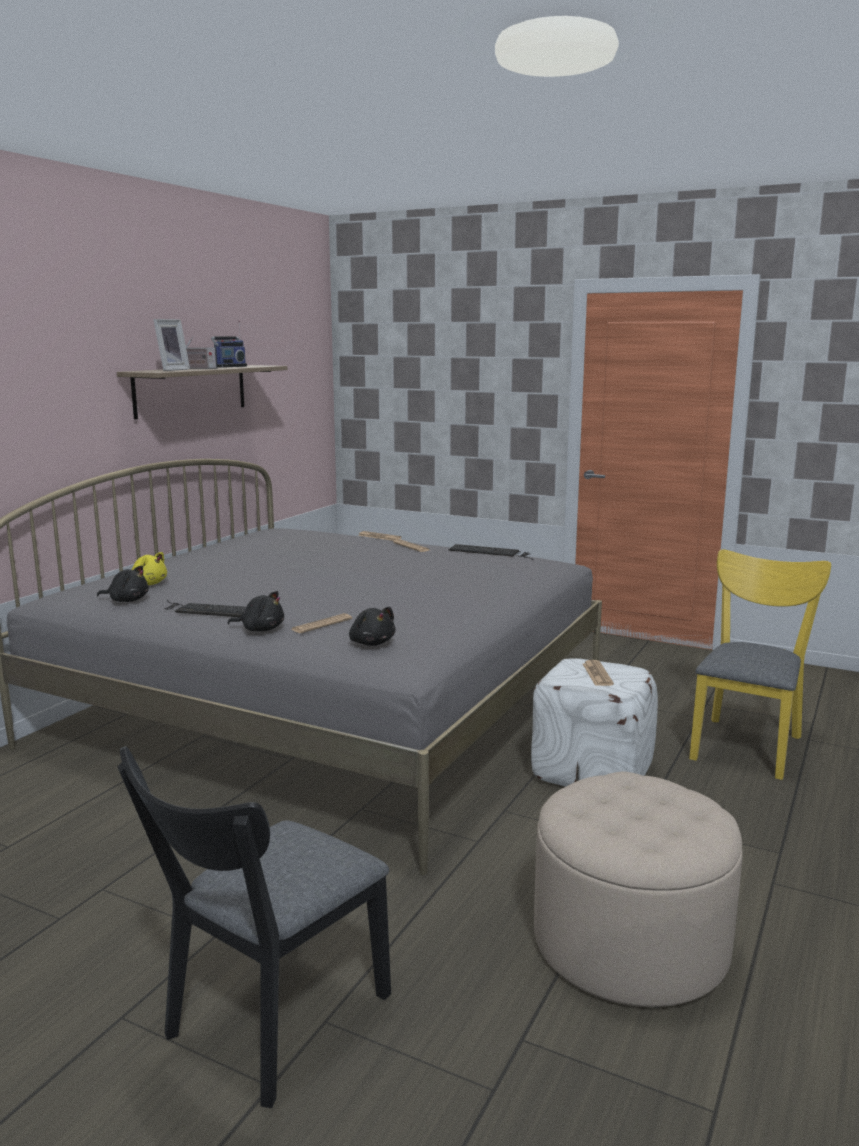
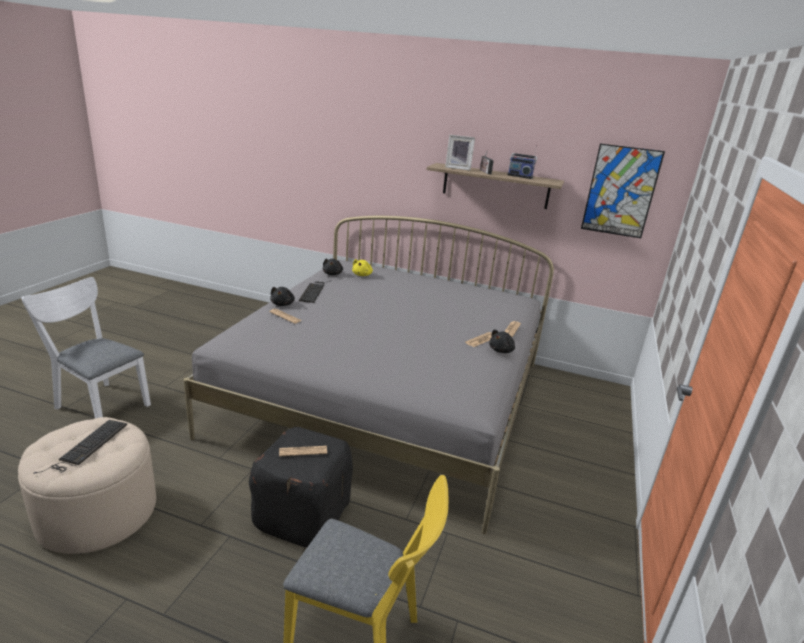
camera: 80 degrees right, 10 degrees up
(268, 1025) = (99, 404): black chair -> white chair
(293, 366) = (620, 191): none -> picture
(371, 643) = (252, 330): black plush toy -> black plush toy (502, 350)
(491, 552) = (482, 372): keyboard -> keyboard (87, 447)
(591, 772) = (304, 515): white ottoman -> black ottoman

